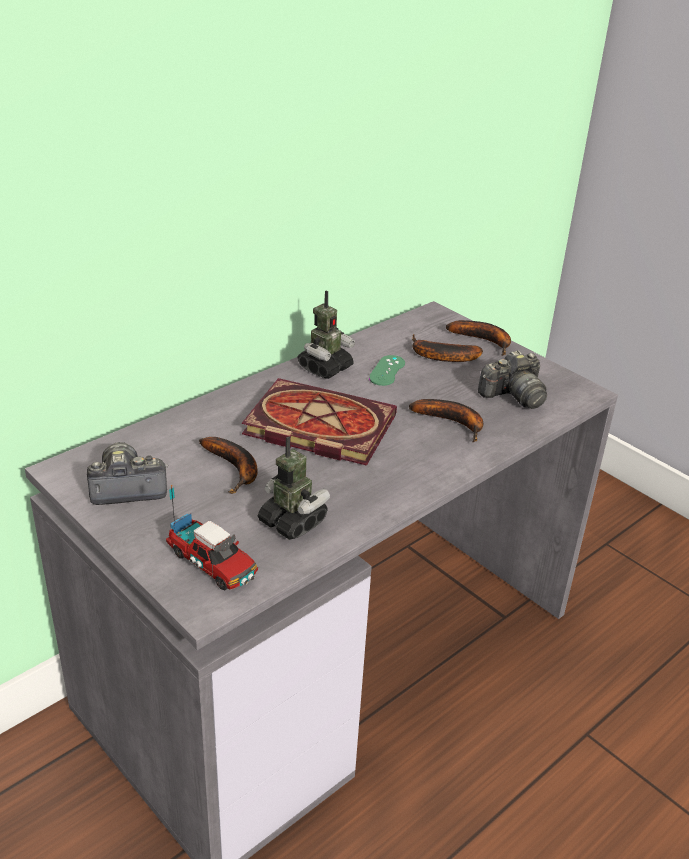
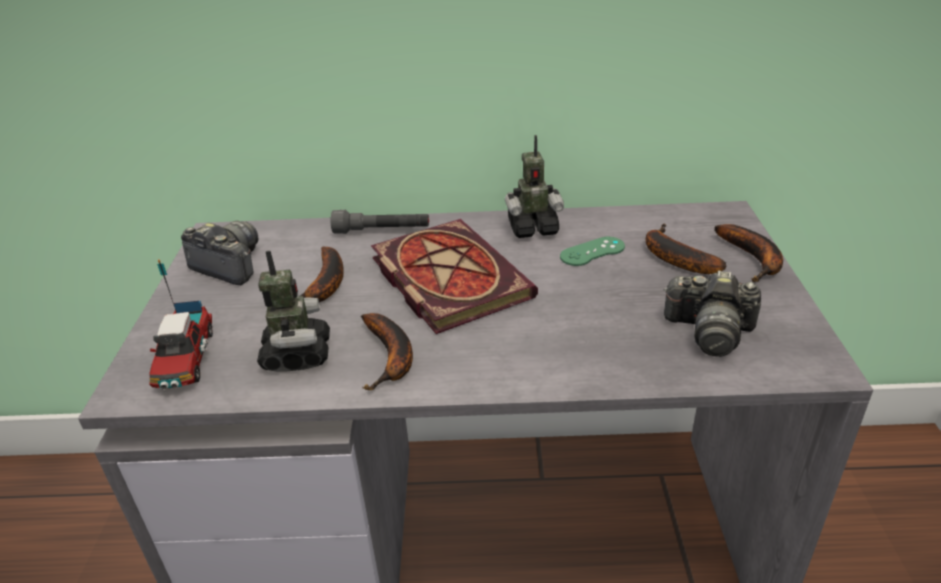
camera: 45 degrees right, 0 degrees up
(214, 411) = (382, 231): none -> grey flashlight
(453, 422) = (591, 331): banana -> banana (390, 357)

